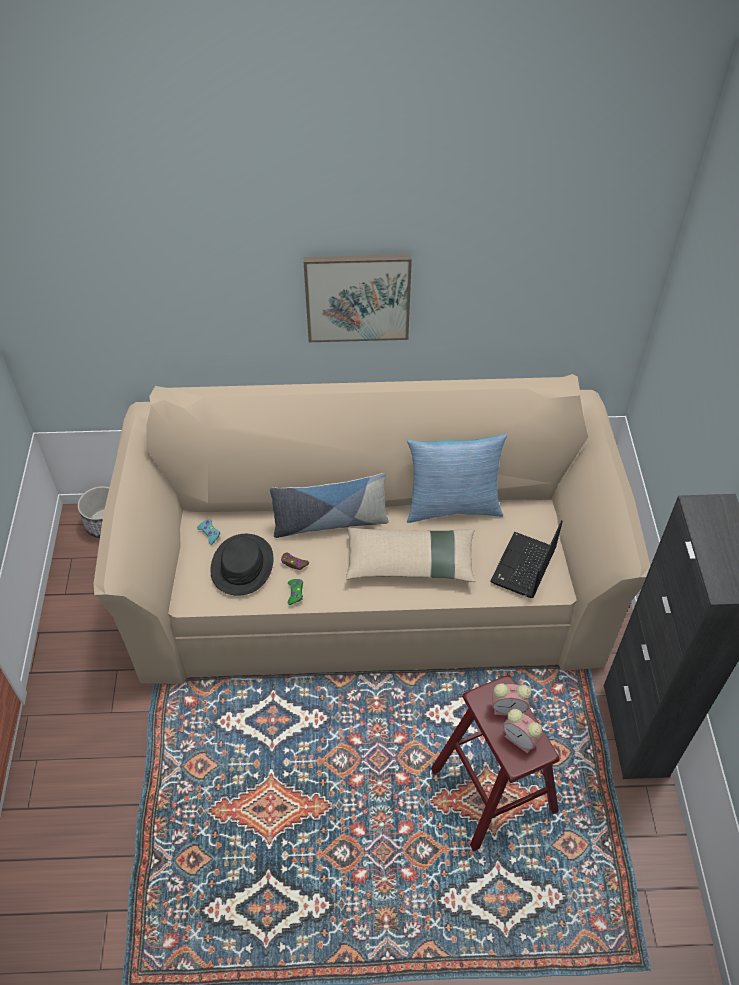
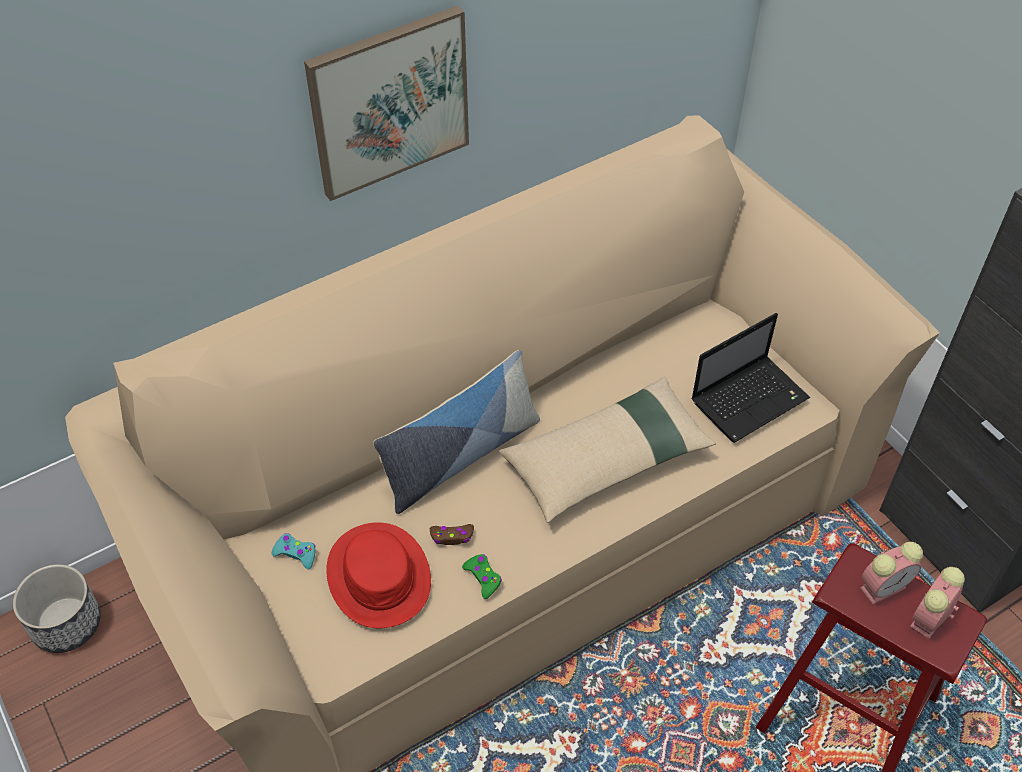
camera: 30 degrees left, 0 degrees up
(242, 565) = (379, 576): black hat -> red hat
(452, 506) = (605, 361): pillow -> none
(521, 740) = (929, 620): alarm clock -> alarm clock turned 120 degrees clockwise
(523, 567) = (750, 398): laptop -> laptop turned 120 degrees counterclockwise

